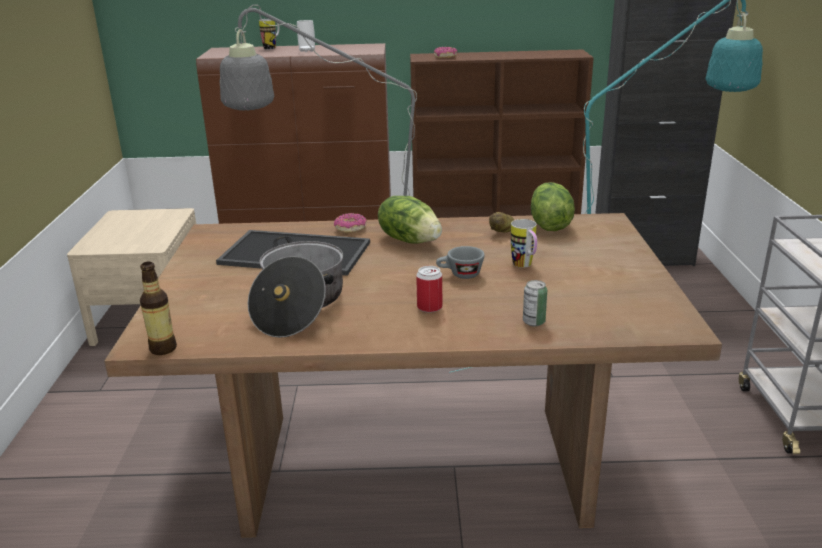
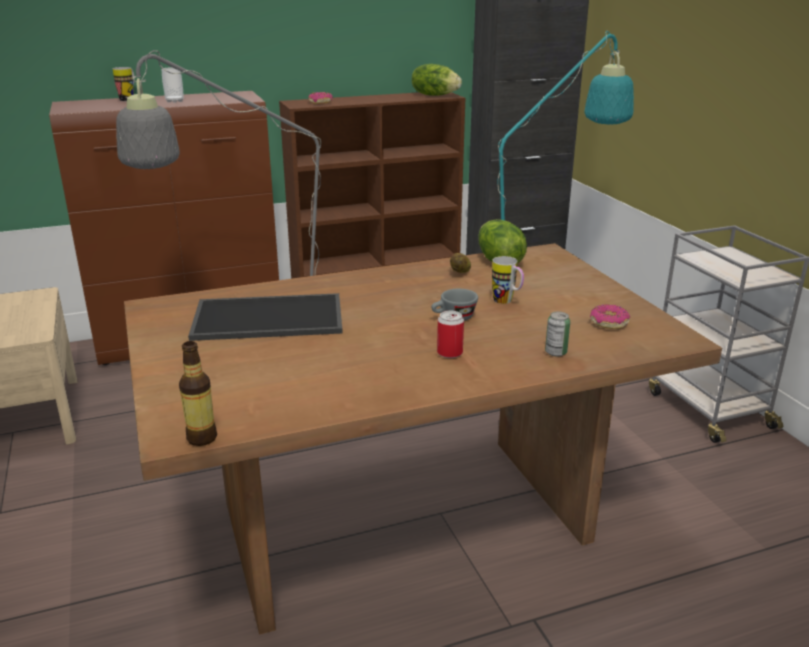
camera: 20 degrees left, 0 degrees up
(299, 305) = (316, 370): cooking pot -> none
(350, 228) = (307, 286): donut -> donut (608, 323)
(410, 240) = (377, 290): lettuce -> lettuce (435, 95)

